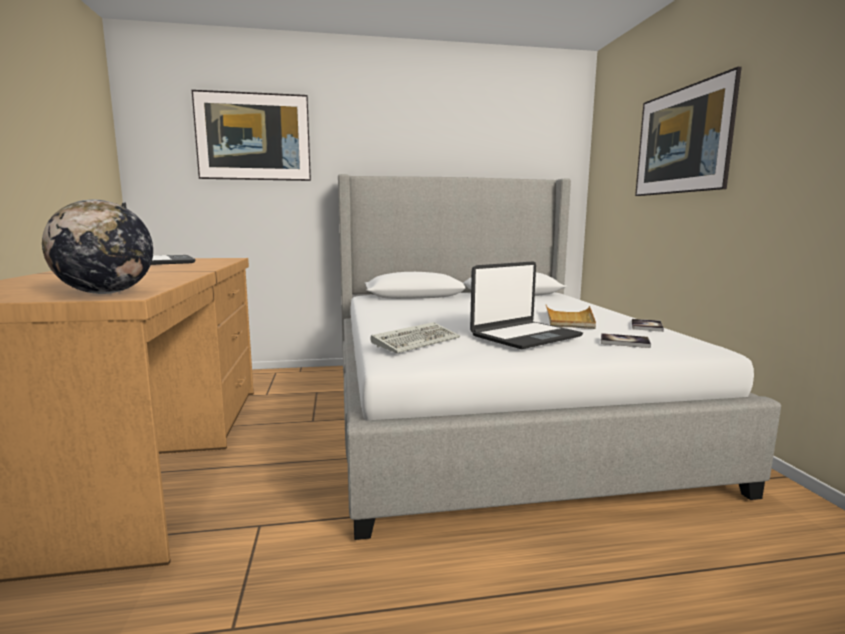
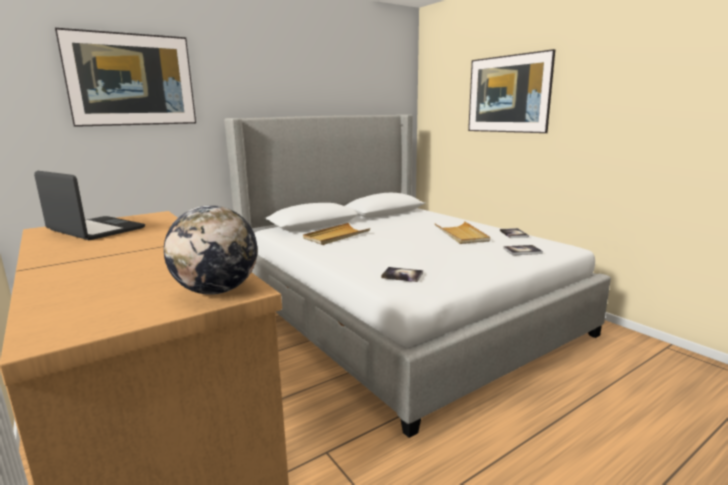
camera: 25 degrees left, 5 degrees up
(417, 341) = (402, 275): keyboard -> book
(419, 306) = (336, 236): none -> beige tray
(525, 336) = (462, 257): laptop -> none

